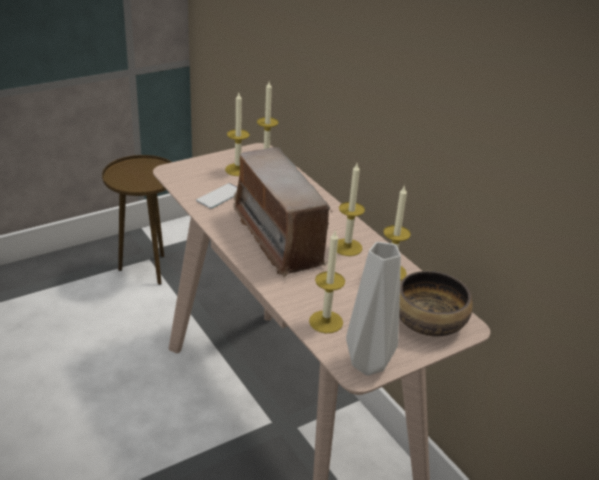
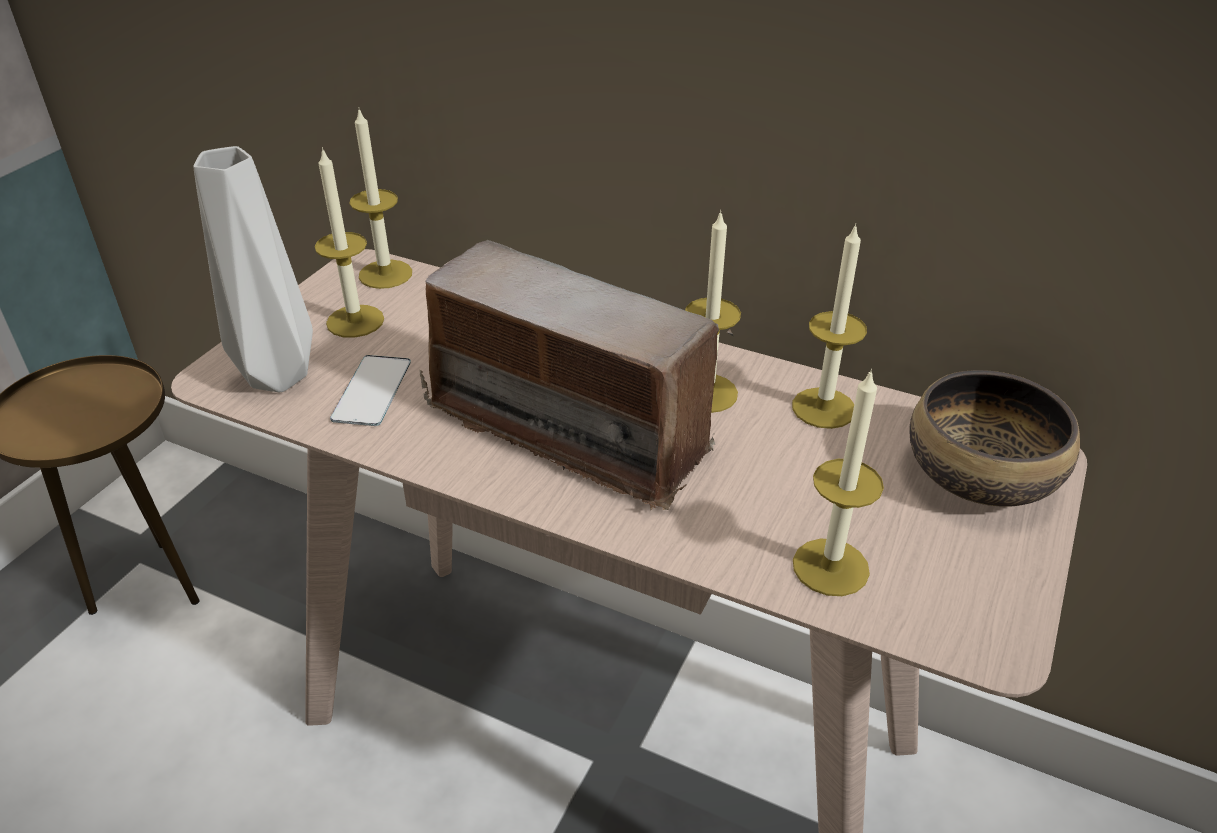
camera: 30 degrees left, 5 degrees up
(366, 365) = (990, 621): grey vase -> grey vase (276, 379)

